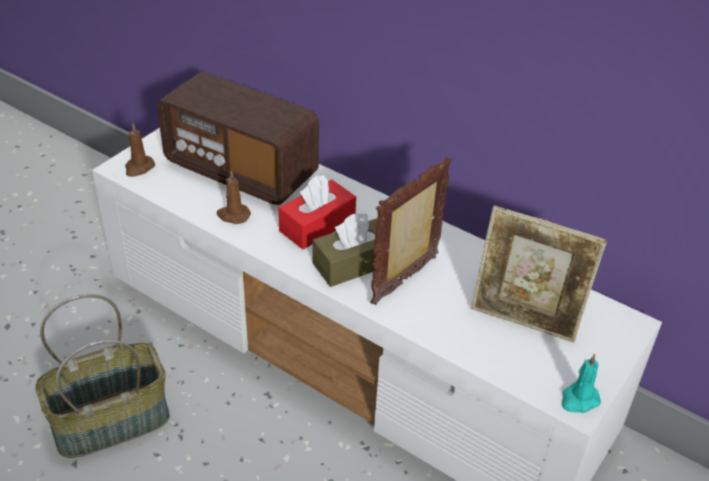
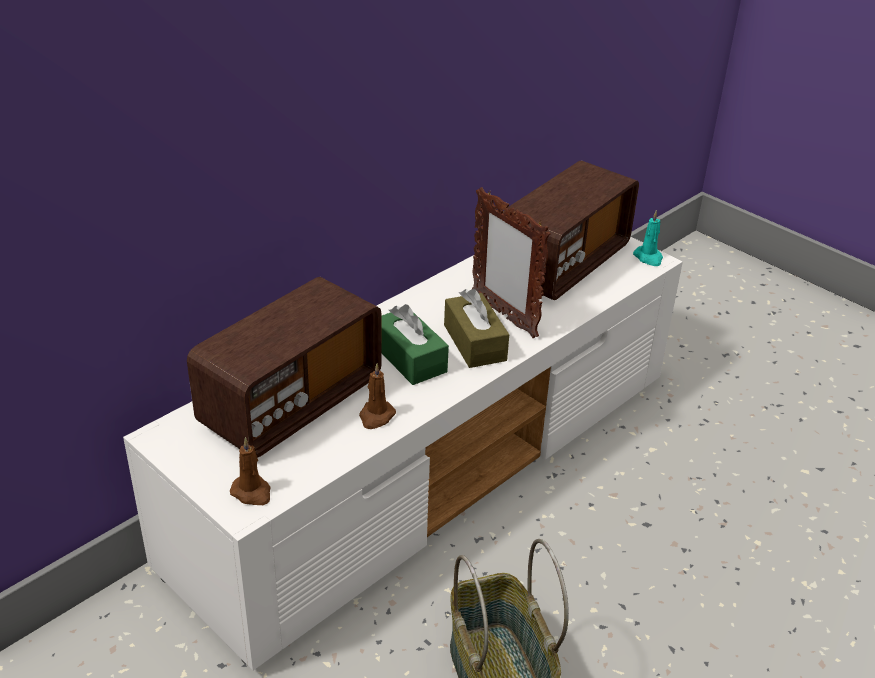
camera: 80 degrees left, 5 degrees down
(317, 225) = (409, 358): red tissue box -> green tissue box
(524, 321) = (563, 264): picture frame -> radio

